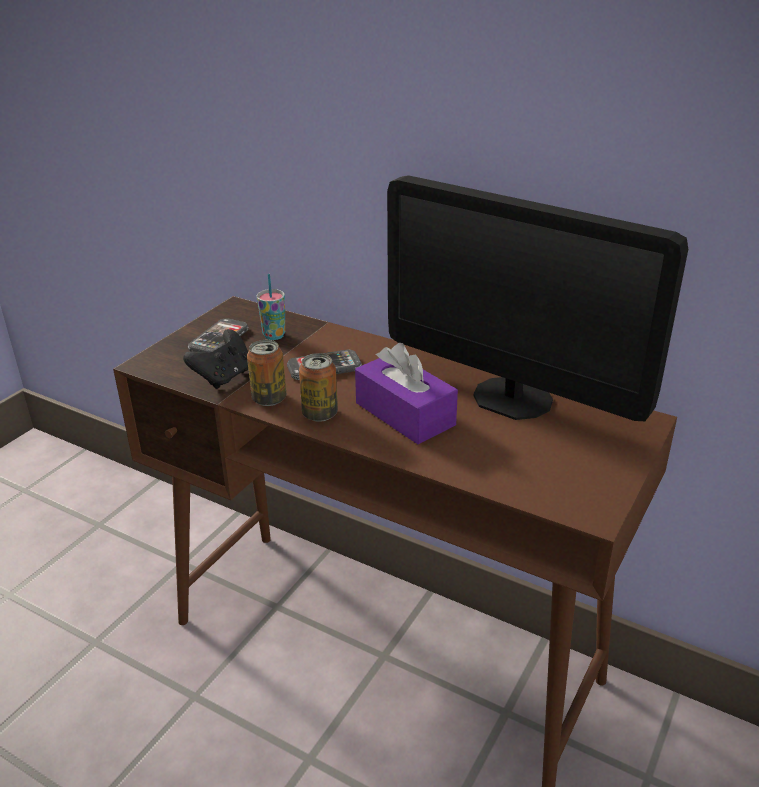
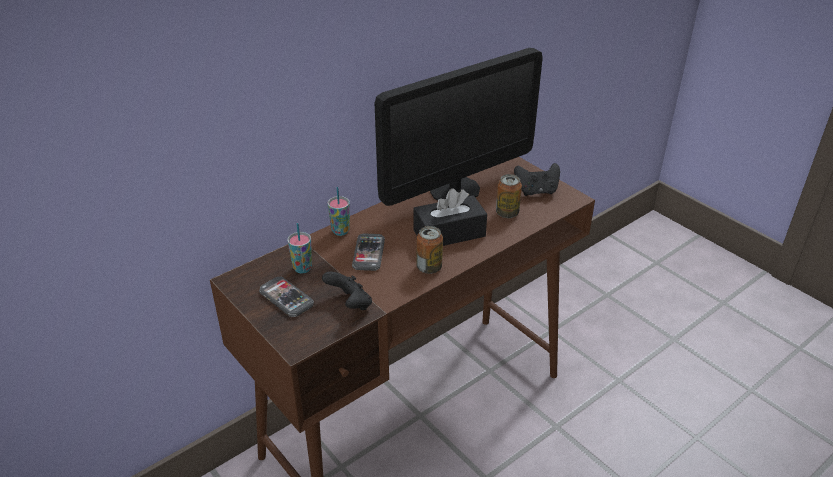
camera: 70 degrees left, 5 degrees up
(269, 399) = (396, 286): can -> can (507, 213)
(357, 340) = (340, 231): none -> cup
(405, 414) = (449, 233): purple tissue box -> black tissue box
(578, 472) = (536, 191): none -> black game controller

